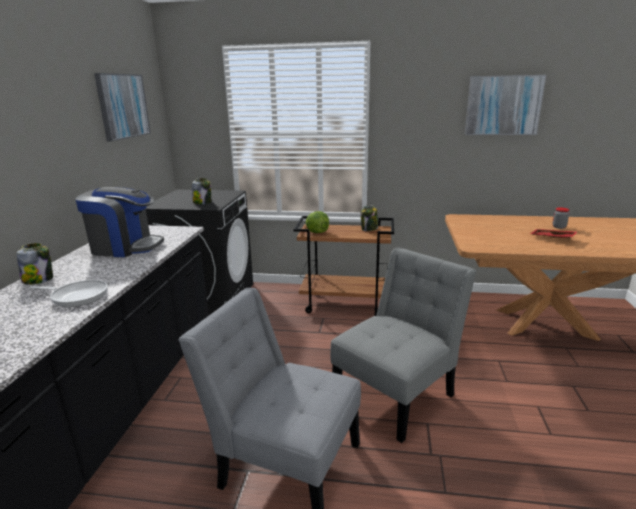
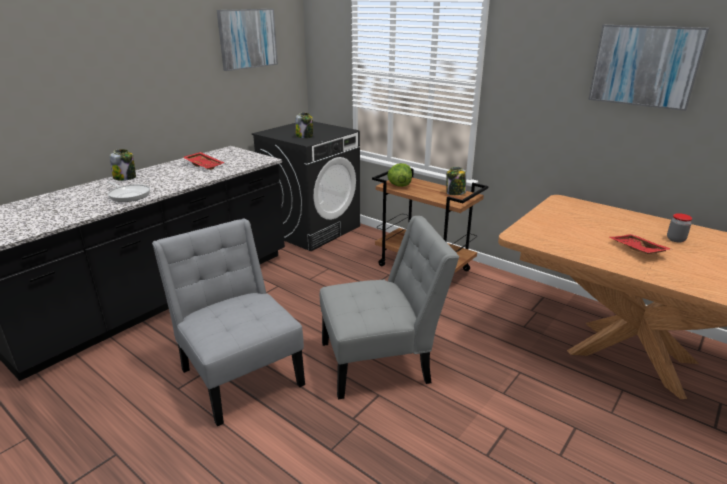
camera: 30 degrees right, 5 degrees up
(125, 247) = (205, 165): coffee machine -> red tray

